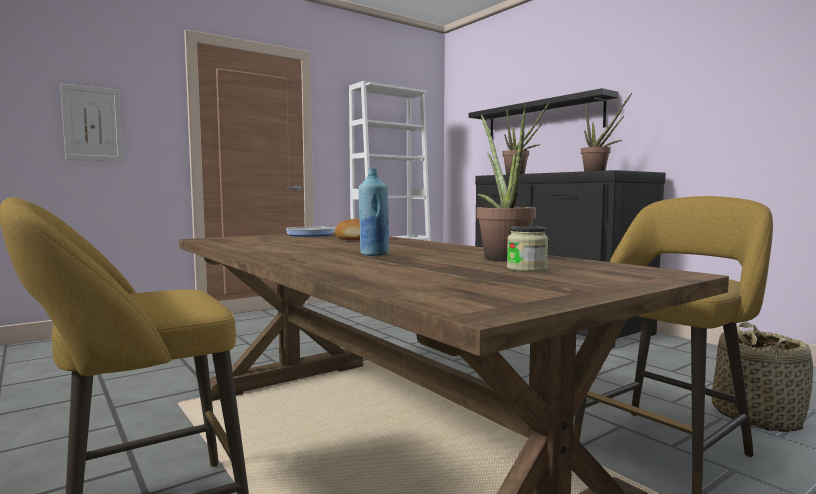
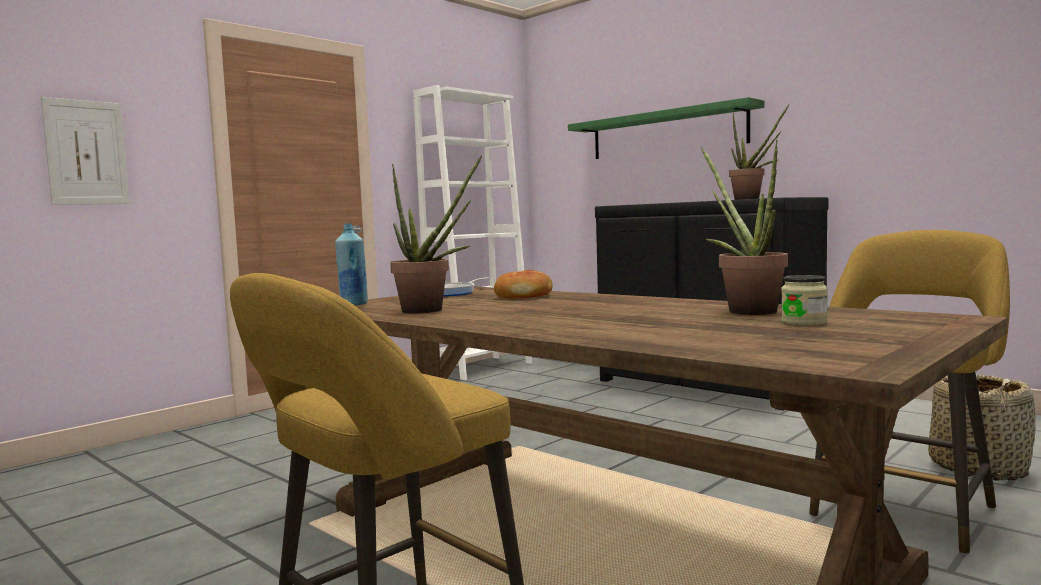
camera: 10 degrees left, 0 degrees up
(374, 254) = (597, 315): blue bottle -> blue bottle (353, 304)
(519, 174) = (653, 203): potted plant -> potted plant (430, 310)
(542, 119) = (666, 133): black shelf -> green shelf

